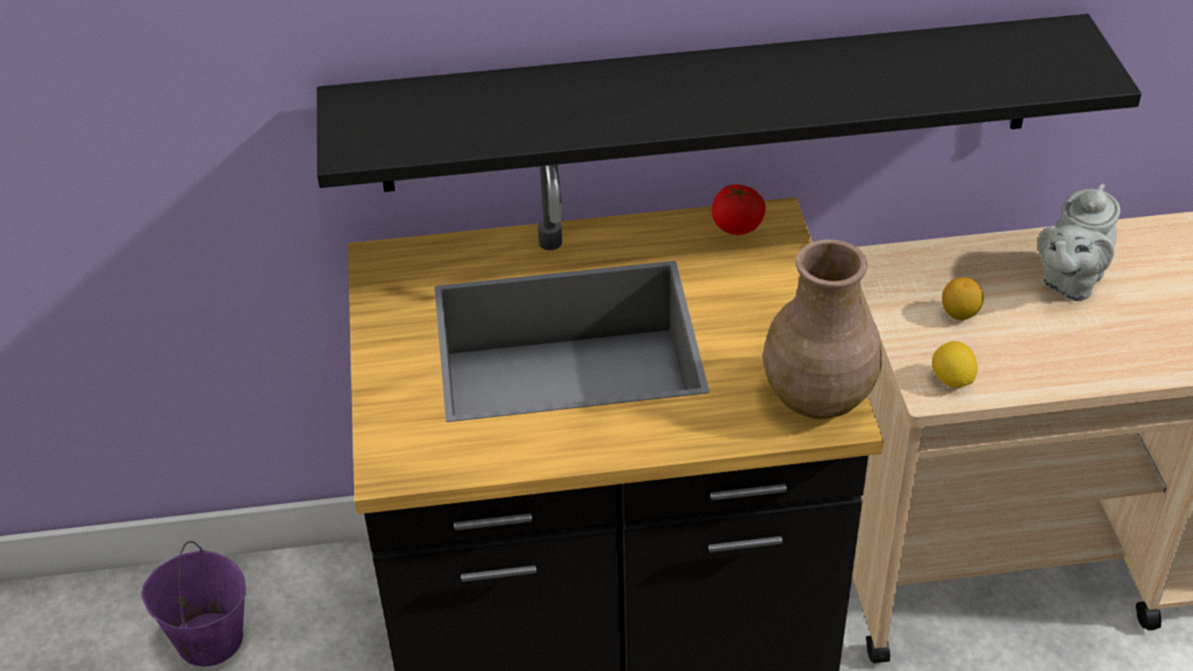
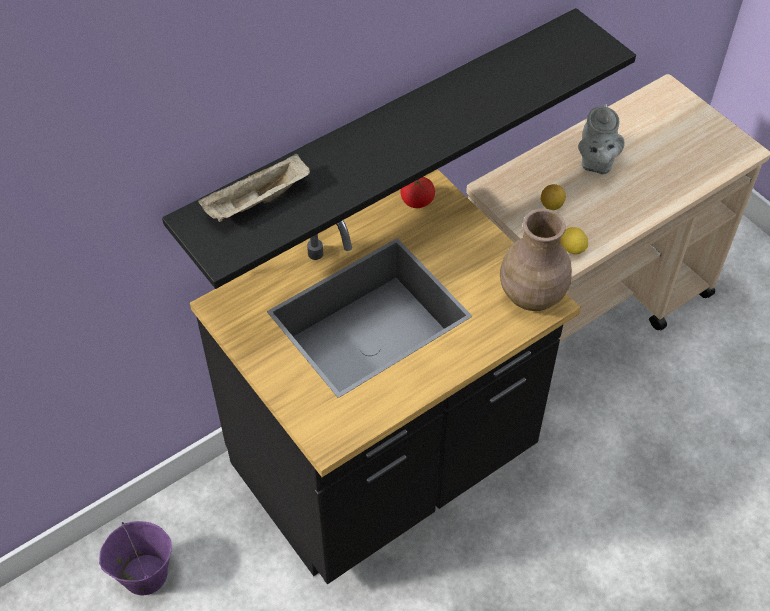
camera: 30 degrees left, 10 degrees up
(445, 106) = (256, 202): none -> beige tray

